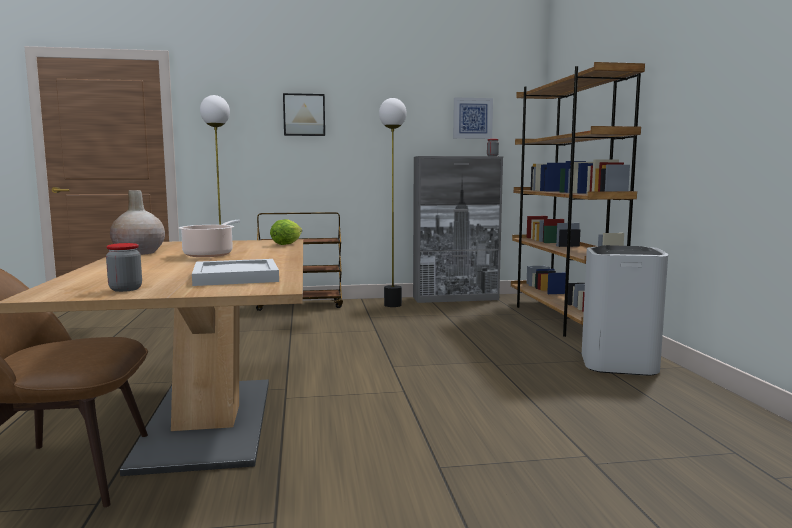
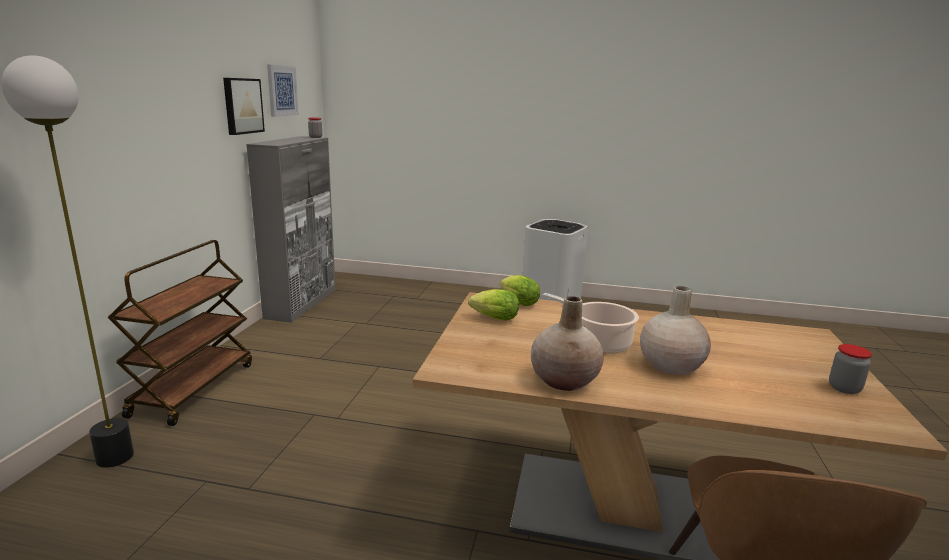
camera: 70 degrees left, 10 degrees up
(169, 263) = (670, 365): none -> beige vase
(234, 277) = (761, 343): white tray -> none
(247, 243) = (492, 318): none -> lettuce
(304, 115) = (125, 88): picture -> picture (242, 106)
(393, 305) = (283, 336): floor lamp -> none
(561, 319) = (429, 289): brown bookcase -> none

